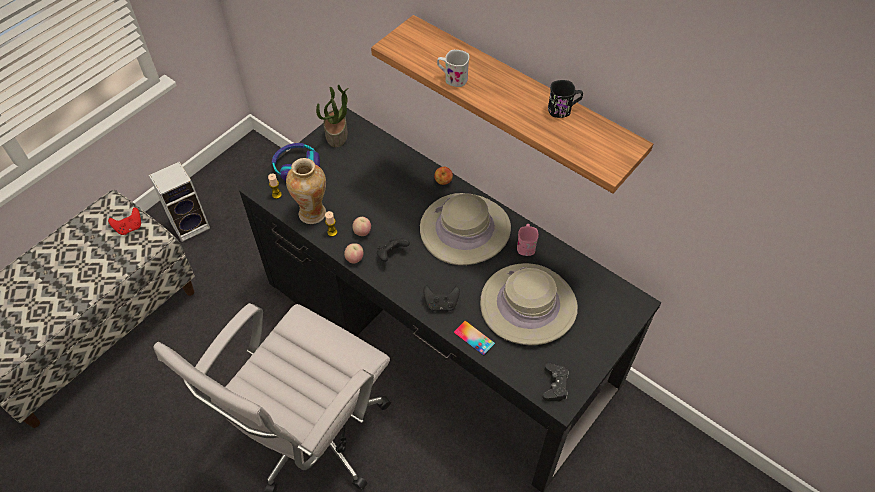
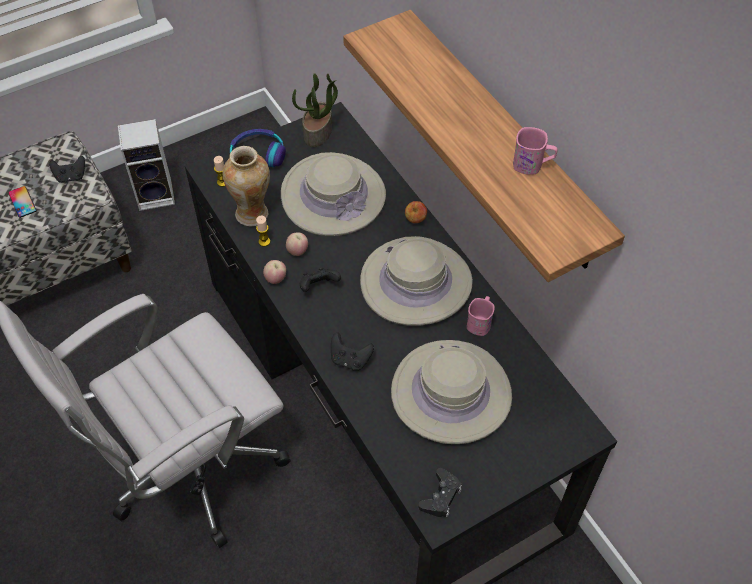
camera: 20 degrees right, 0 degrees up
(129, 228) = (71, 177): red game controller -> black game controller
(371, 181) = (333, 195): none -> beige hat
(452, 78) = (418, 94): white mug -> none
(474, 338) = (370, 411): phone -> phone (22, 202)
(563, 109) = (532, 165): black mug -> pink mug

